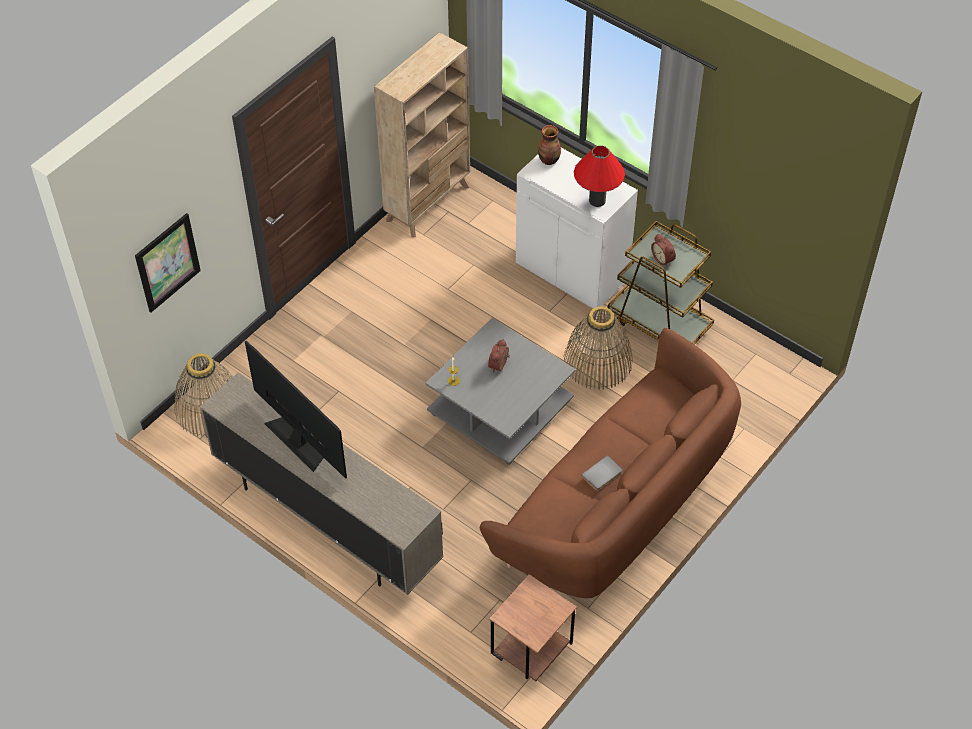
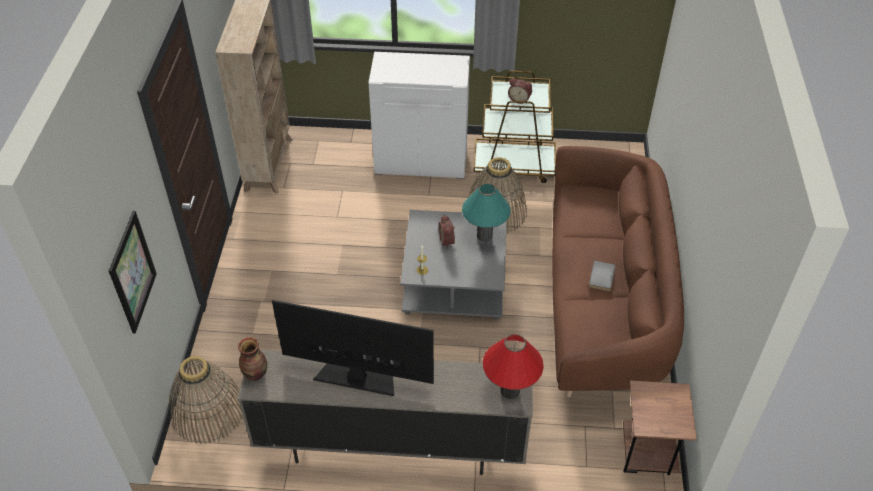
camera: 35 degrees left, 5 degrees down
(536, 378) = (484, 236): none -> turquoise table lamp
(549, 160) = (385, 63): vase -> vase (256, 373)
(597, 200) = (447, 74): red table lamp -> red table lamp (510, 390)

